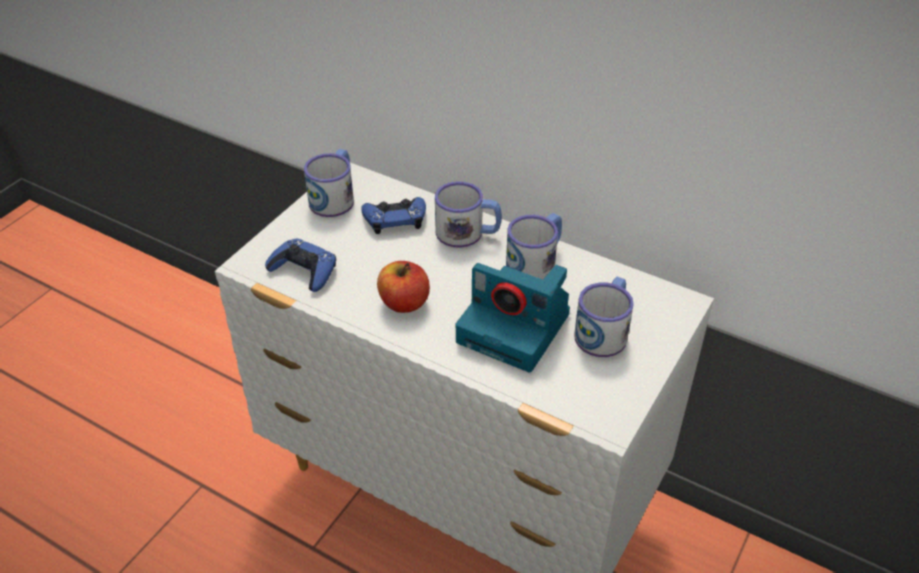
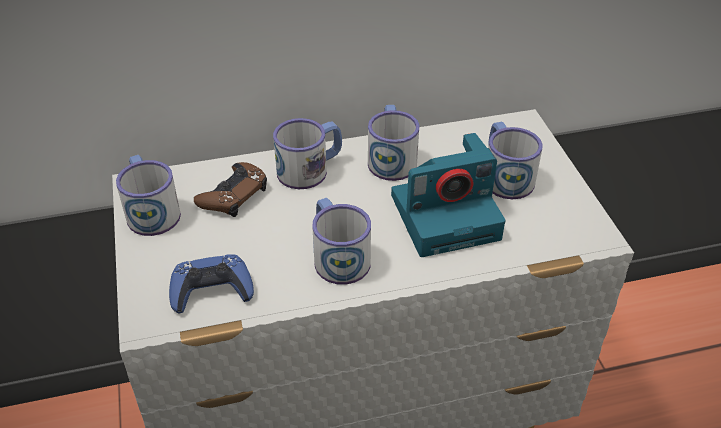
camera: 45 degrees left, 0 degrees up
(395, 219) = (233, 195): blue game controller -> brown game controller
(404, 303) = (337, 256): apple -> mug

